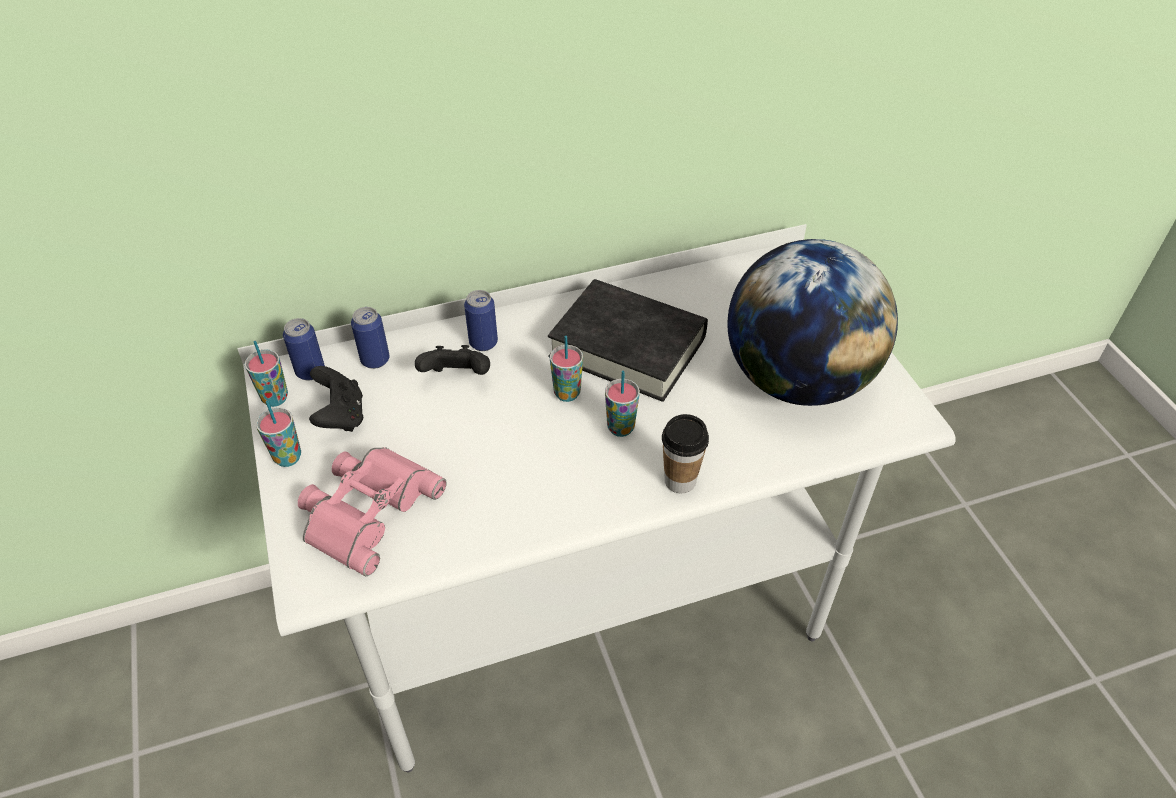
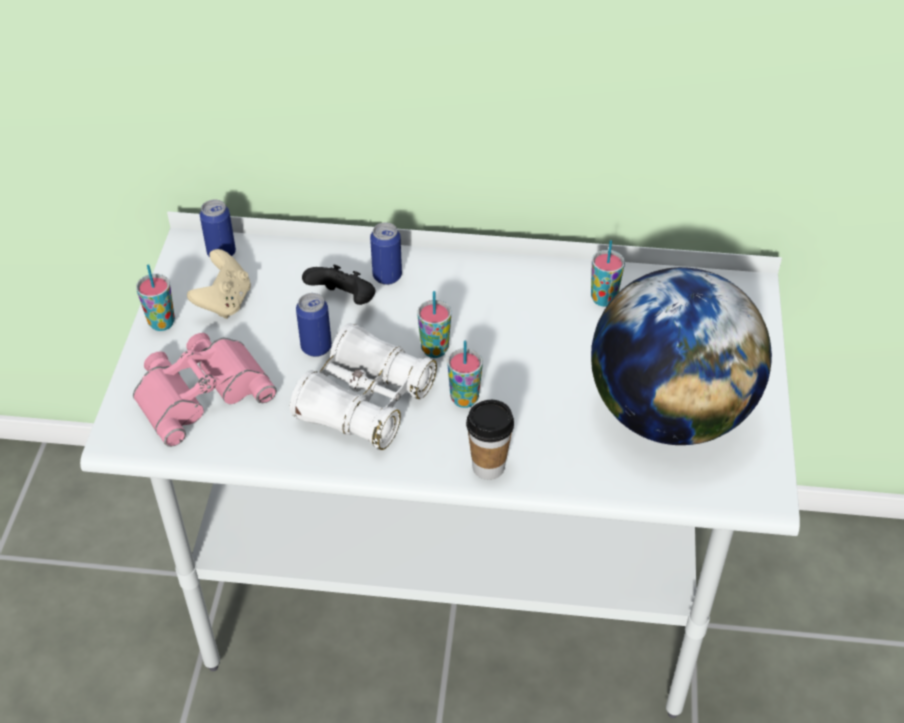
camera: 25 degrees right, 0 degrees up
(275, 398) = (179, 267): cup -> cup (603, 299)
(341, 416) = (224, 302): black game controller -> beige game controller
(375, 360) = (282, 260): can -> can (316, 347)
(533, 463) = (365, 402): none -> white binoculars
(627, 347) = (520, 325): black book -> none

